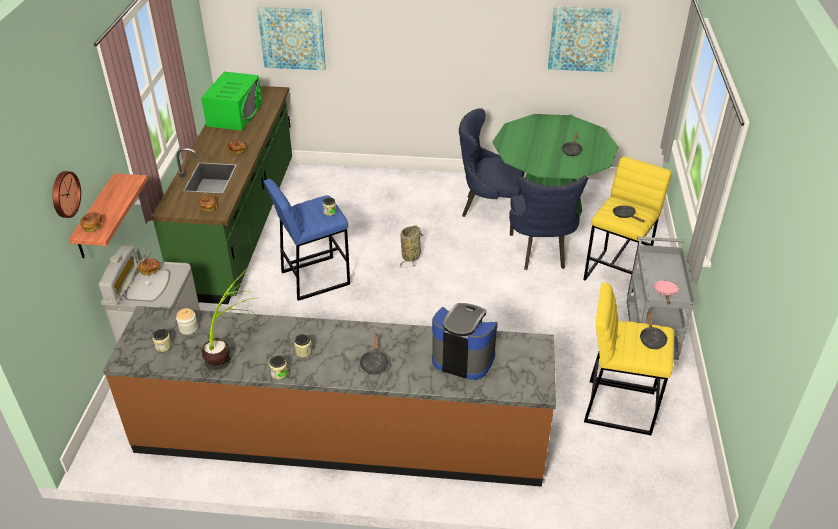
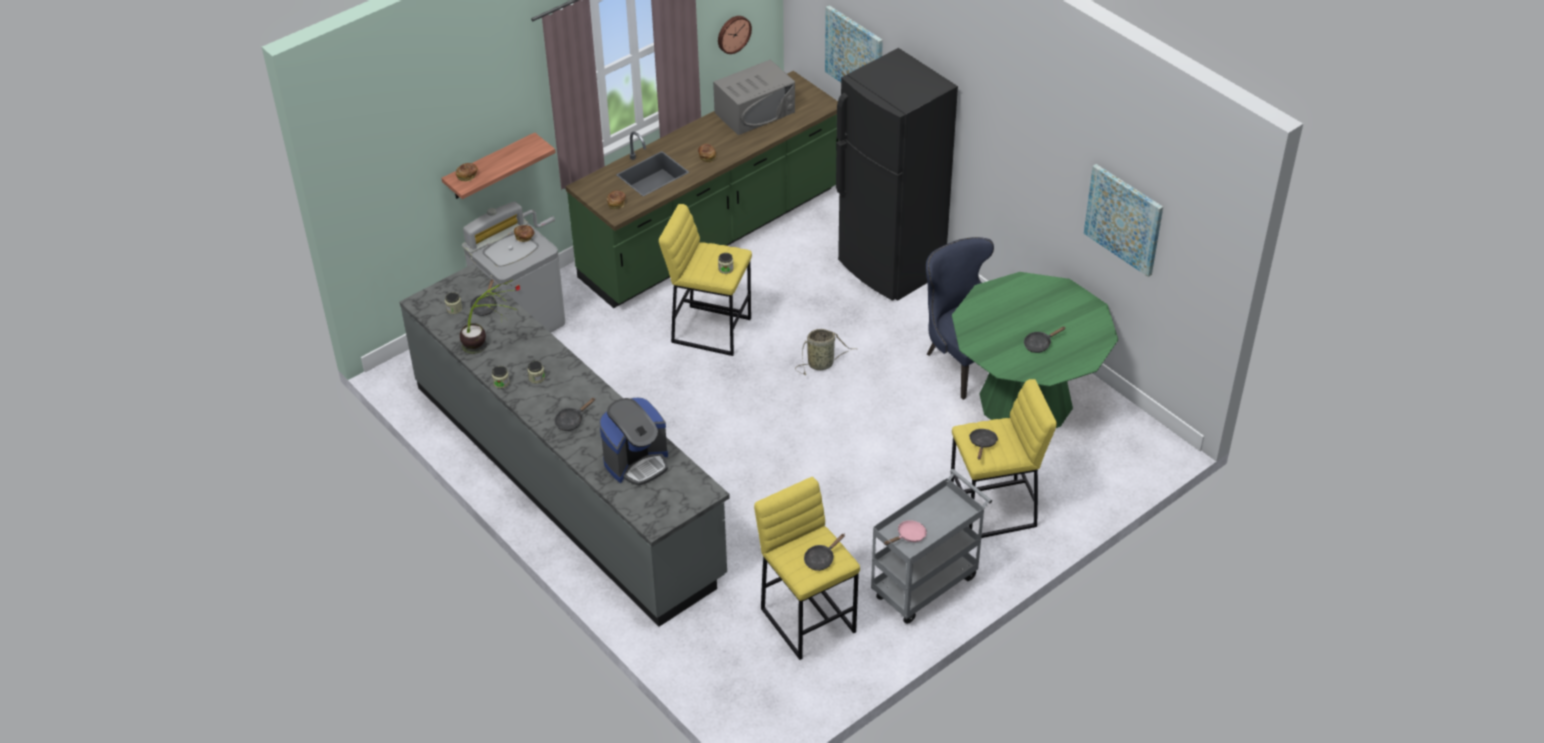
camera: 45 degrees right, 5 degrees up
(64, 194) = (450, 139): wall clock -> wall clock (733, 33)
(188, 328) = (485, 306): jar -> black frying pan
(235, 114) = (755, 112): green microwave -> grey microwave
(313, 278) = (709, 330): blue stool -> yellow stool
(341, 435) = (566, 479): brown counter -> grey counter
(378, 185) = (890, 268): none -> black fridge
(463, 358) = (636, 462): coffee machine -> coffee machine turned 75 degrees clockwise
(540, 252) = (949, 440): blue chair -> none

